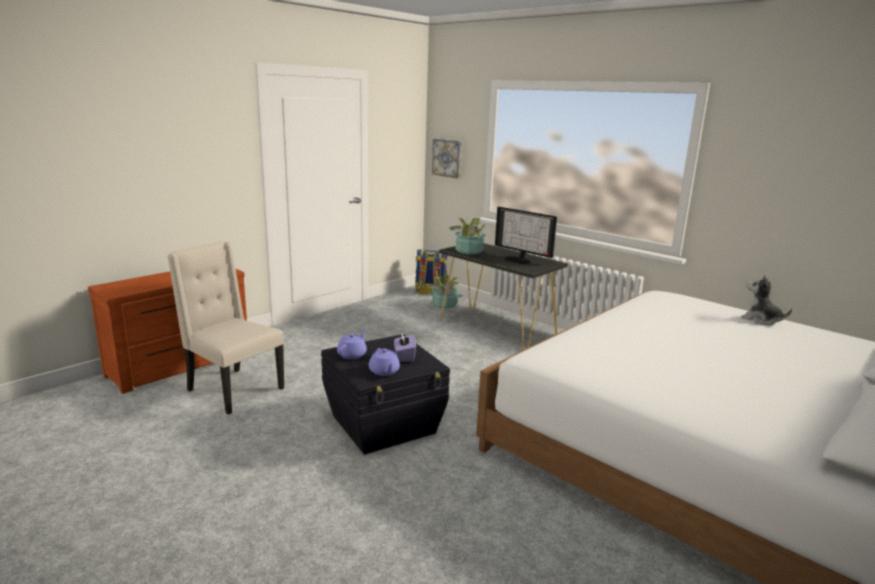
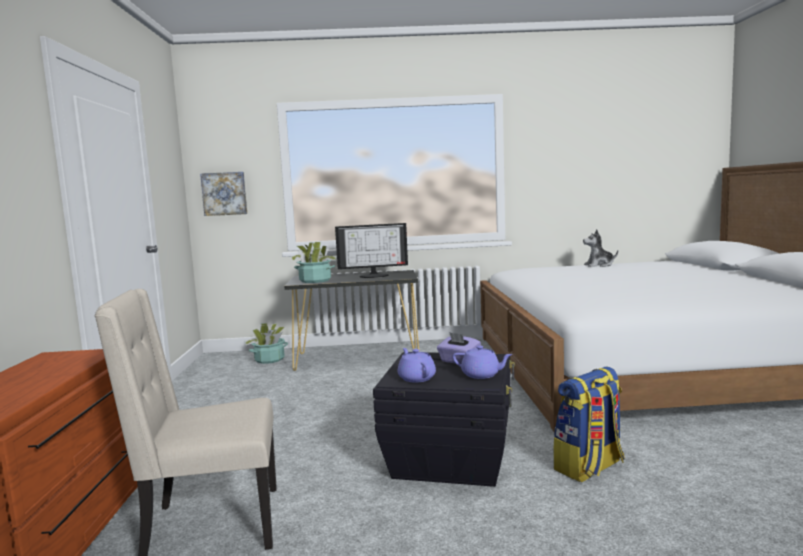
camera: 45 degrees left, 10 degrees down
(430, 292) = (231, 356): backpack -> backpack (589, 467)

